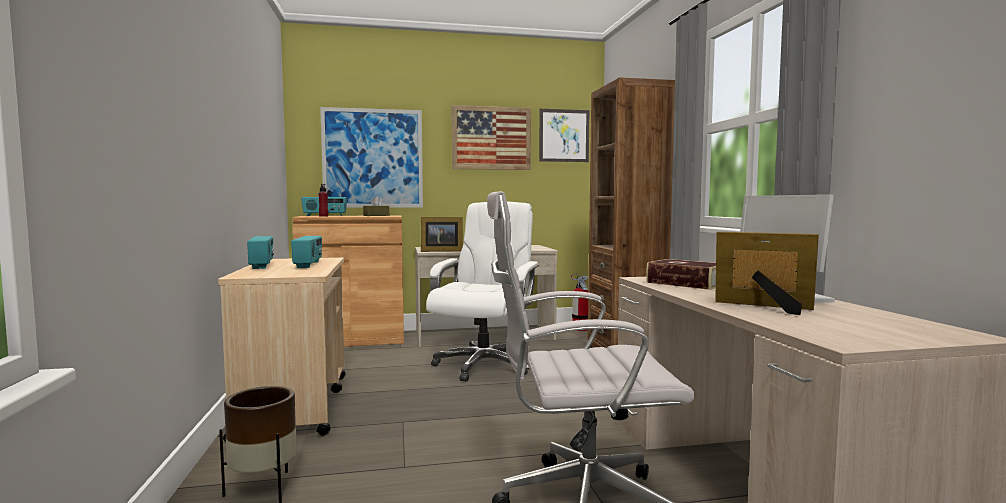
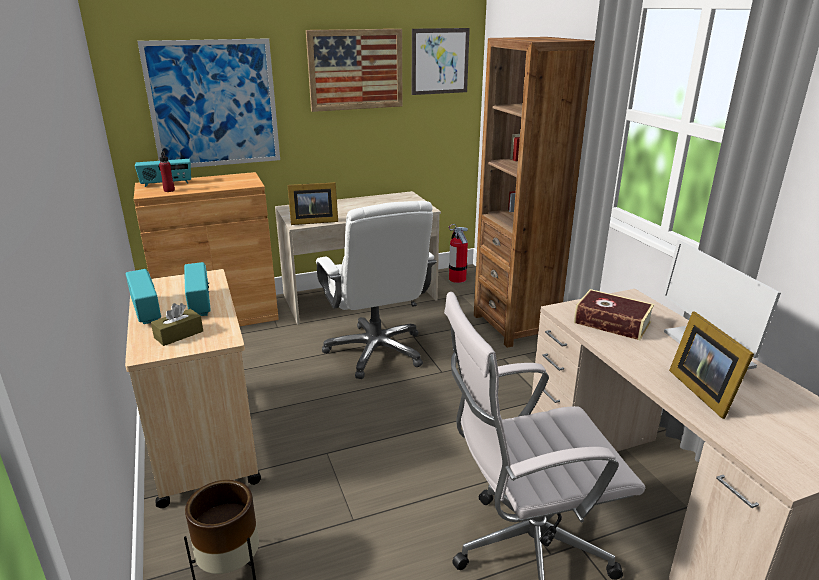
camera: 10 degrees left, 20 degrees up
(376, 215) = (230, 180): brown tissue box -> brown tissue box (179, 334)
(483, 365) = (376, 351): white office chair -> white office chair turned 150 degrees clockwise
(765, 308) = (703, 390): picture frame -> picture frame turned 120 degrees counterclockwise

